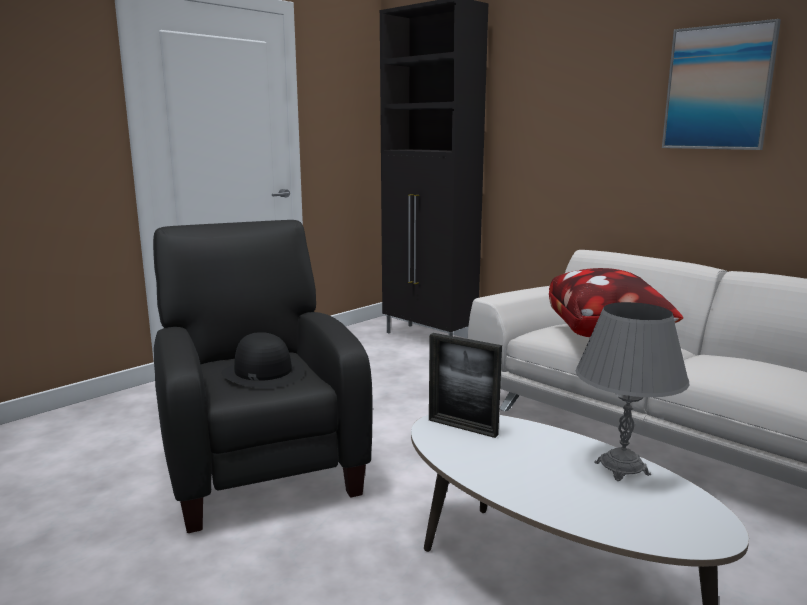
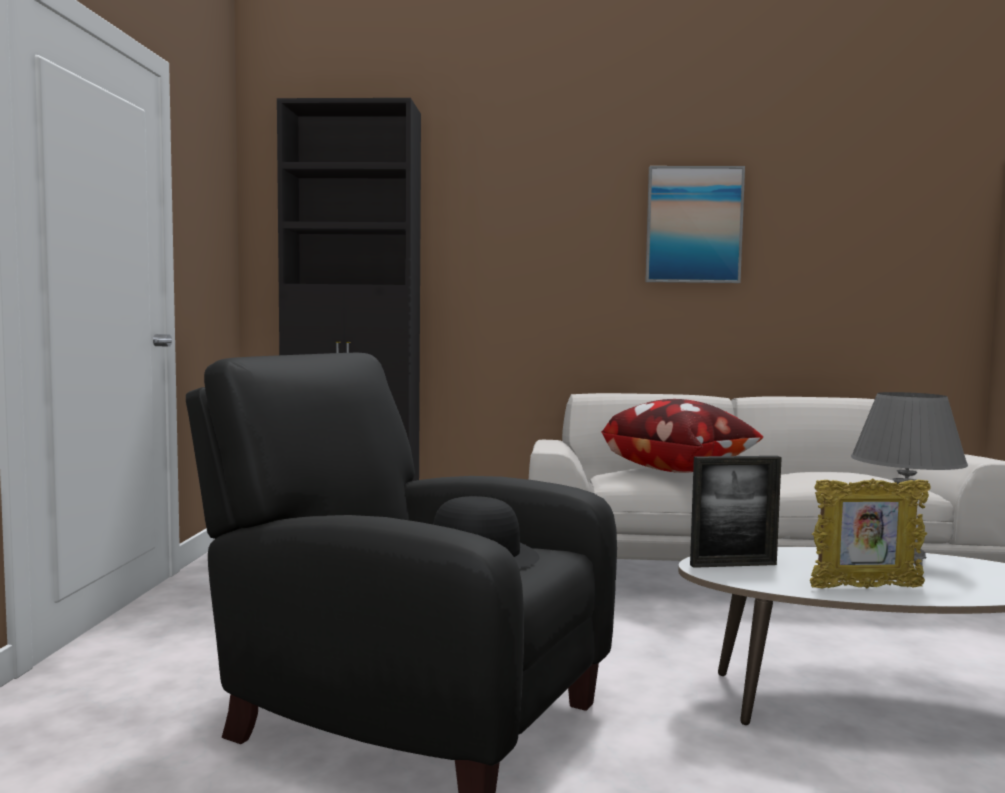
camera: 40 degrees left, 10 degrees down
(508, 479) = (865, 588): none -> picture frame

